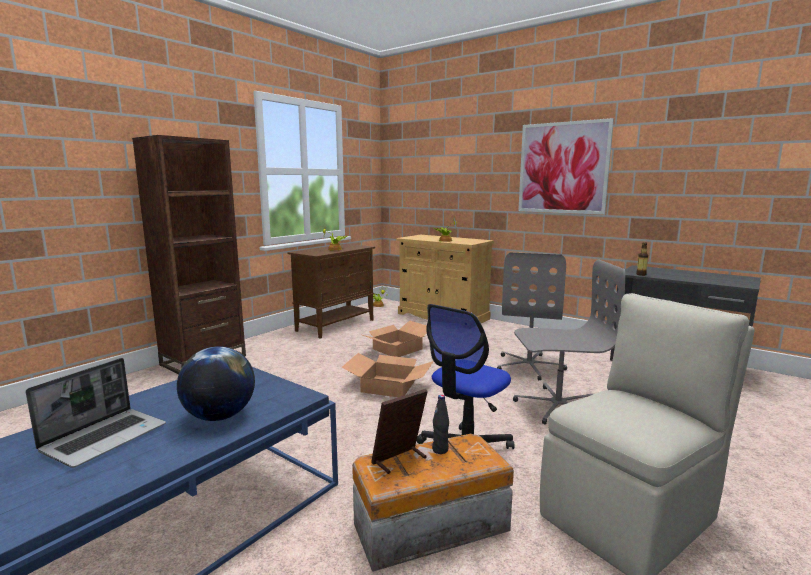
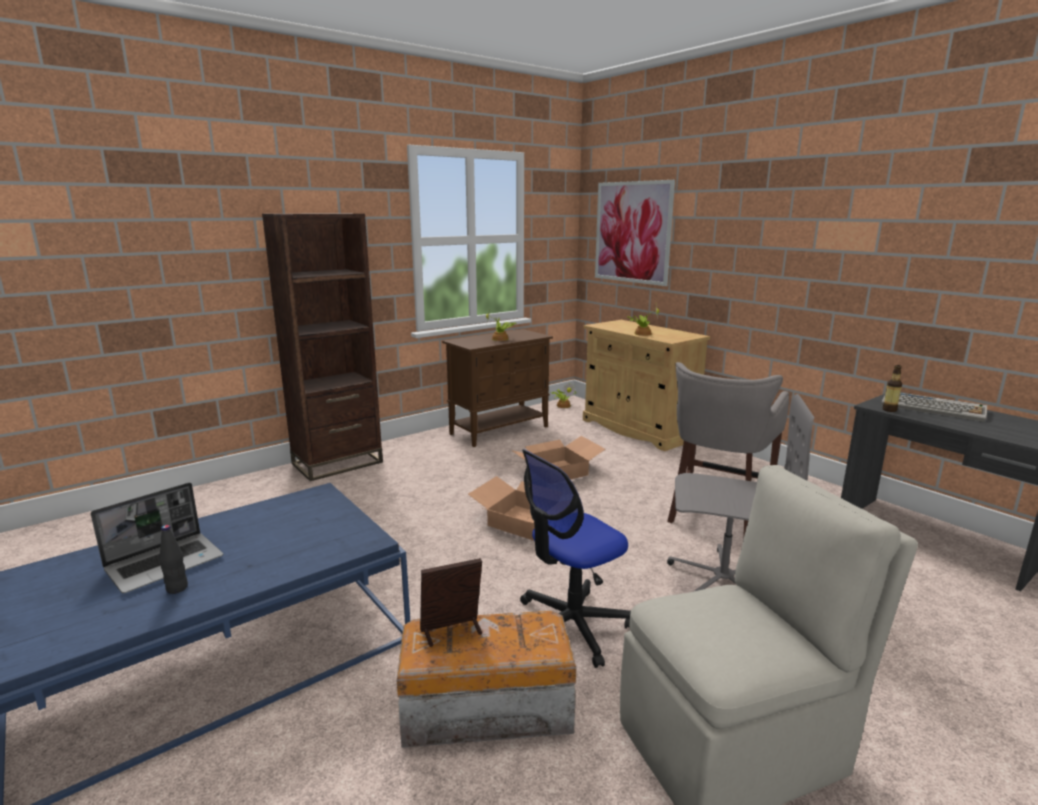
camera: 15 degrees right, 5 degrees up
(220, 416) = (277, 554): globe -> none
(440, 450) = (503, 626): black bottle -> black bottle (177, 588)
(529, 366) = (716, 516): grey office chair -> grey stool
(563, 168) = (807, 244): picture -> picture (632, 232)
(665, 272) = (933, 408): none -> keyboard

